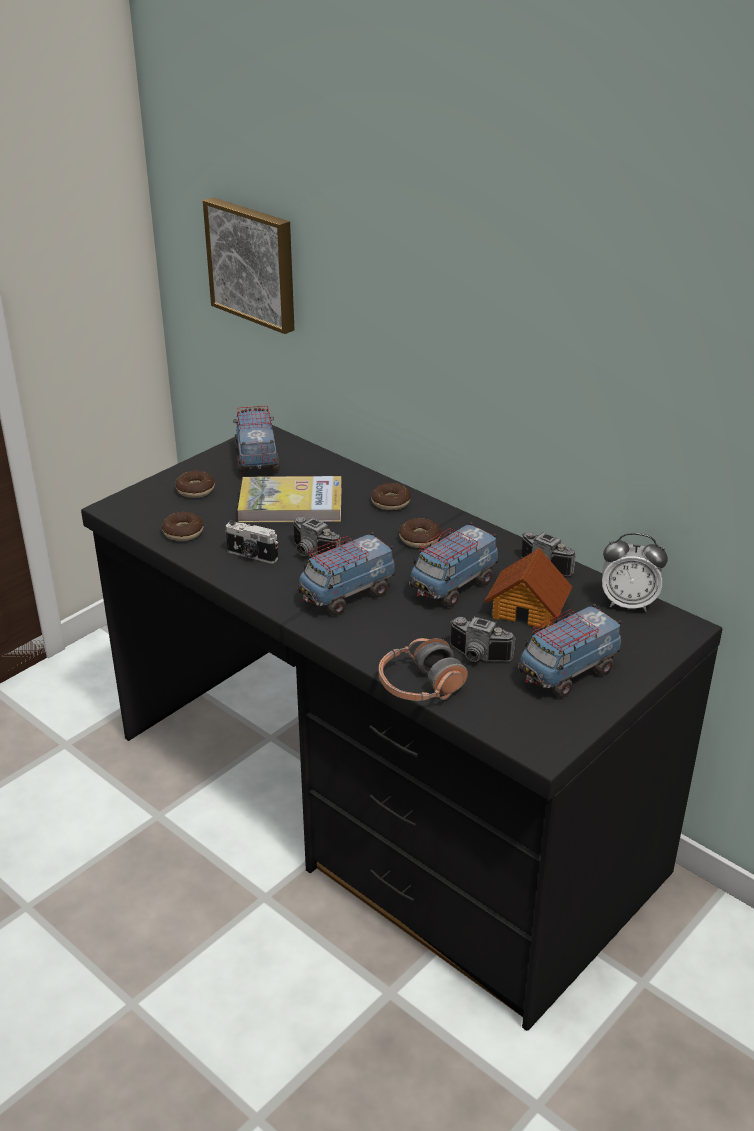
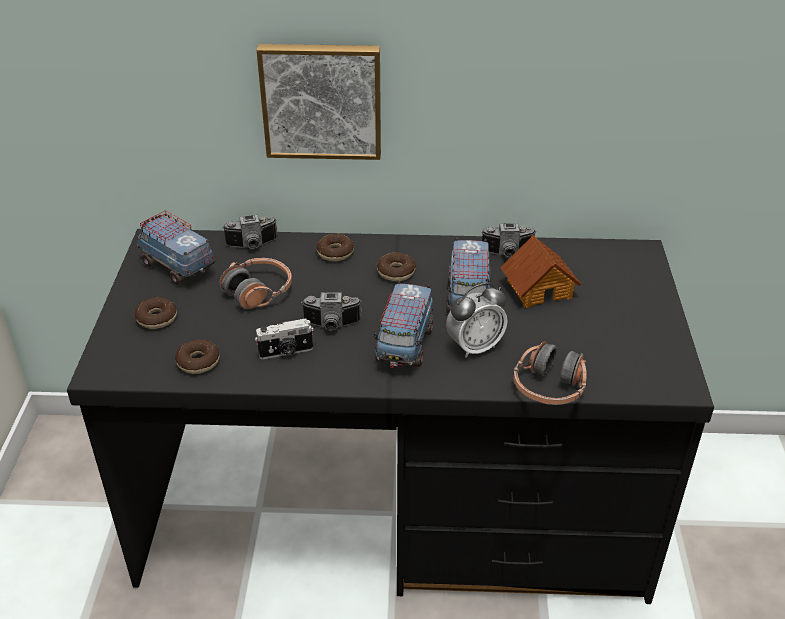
camera: 40 degrees left, 5 degrees up
(253, 263) = (91, 73): picture -> picture (322, 100)
(291, 504) = (258, 291): book -> headphones
(477, 657) = (555, 343): camera -> camera (252, 245)
(567, 673) = (622, 322): toy truck -> none
(628, 603) = (591, 251): alarm clock -> alarm clock (475, 347)

